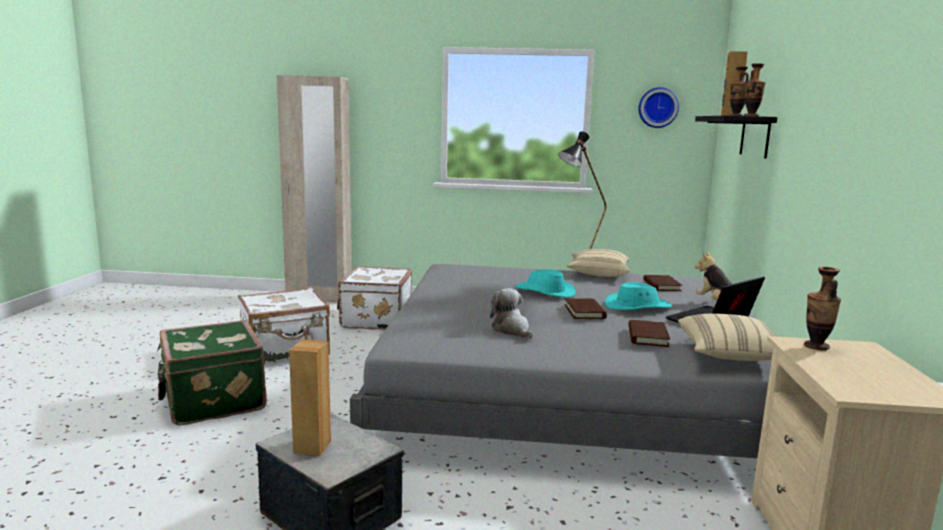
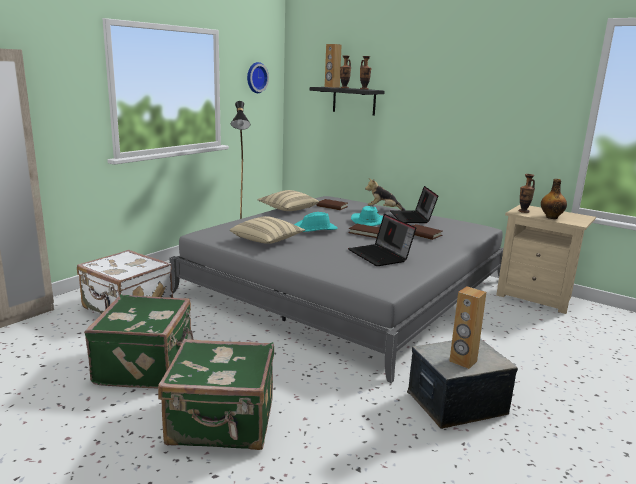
camera: 60 degrees left, 5 degrees up
(286, 351) = (146, 365): white suitcase -> green suitcase
(512, 330) = (380, 255): plush toy -> laptop
(730, 355) = (463, 230): beige pillow -> beige pillow (267, 241)
(833, 368) = (551, 217): none -> bottle

